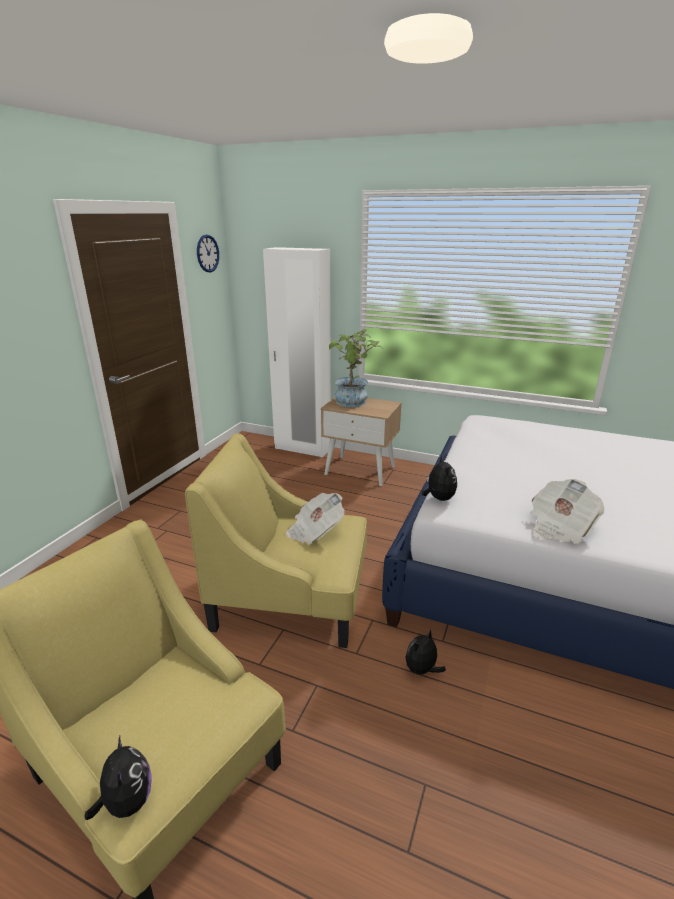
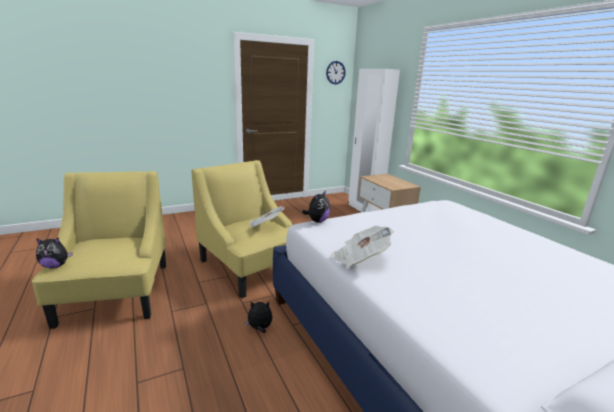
camera: 40 degrees right, 5 degrees down
(127, 801) = (55, 266): plush toy -> plush toy turned 60 degrees clockwise
(353, 403) = (385, 179): potted plant -> none

